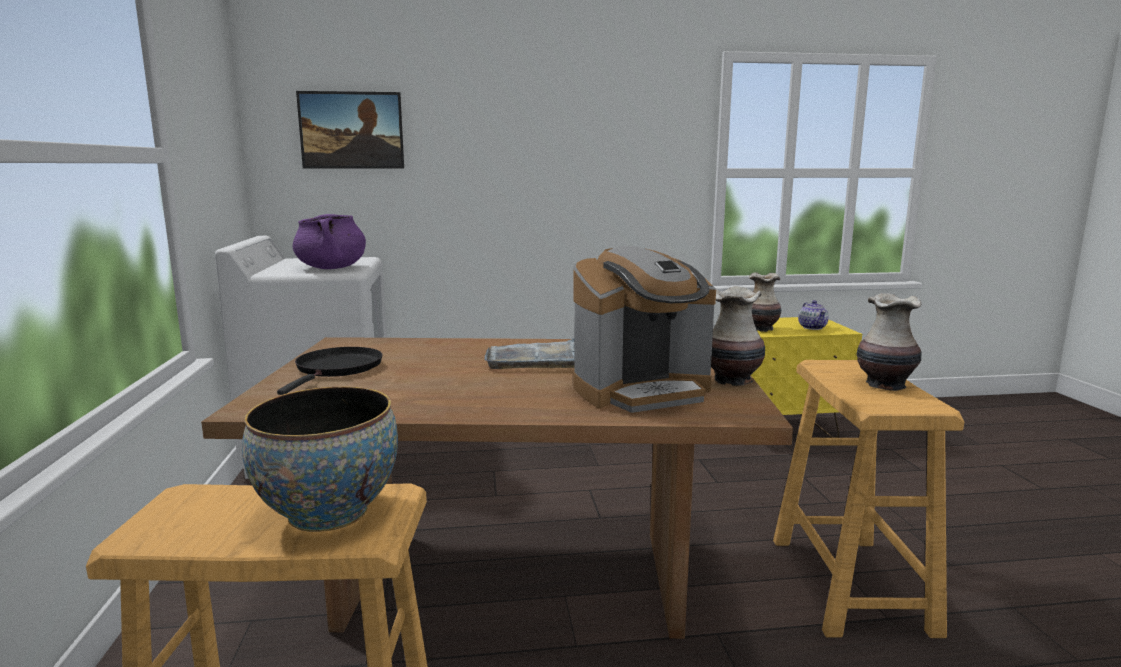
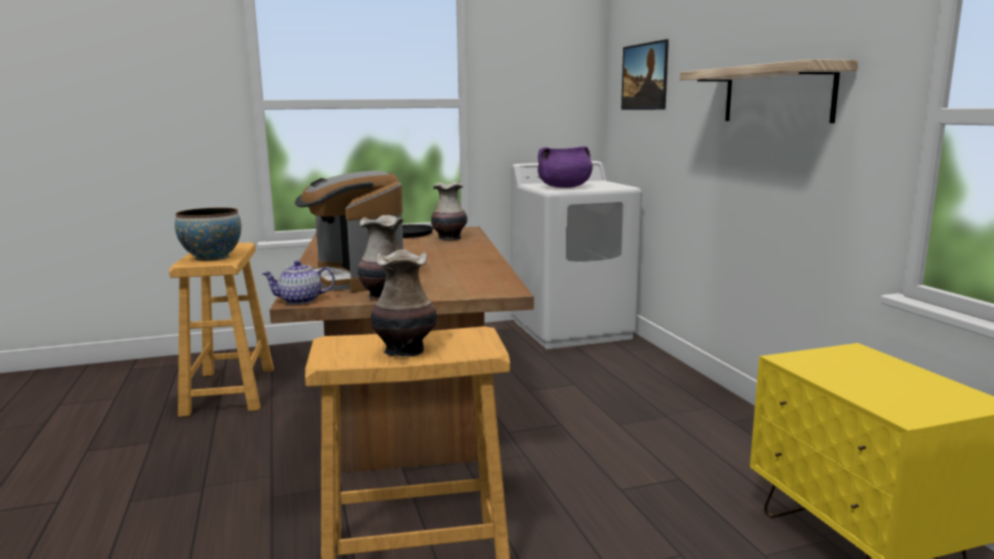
camera: 80 degrees right, 0 degrees up
(538, 358) = (439, 259): grey tray -> none
(579, 156) = (777, 94): none -> shelf
(761, 329) = (824, 362): vase -> vase (449, 238)
(812, 327) = (896, 395): teapot -> teapot (301, 300)

